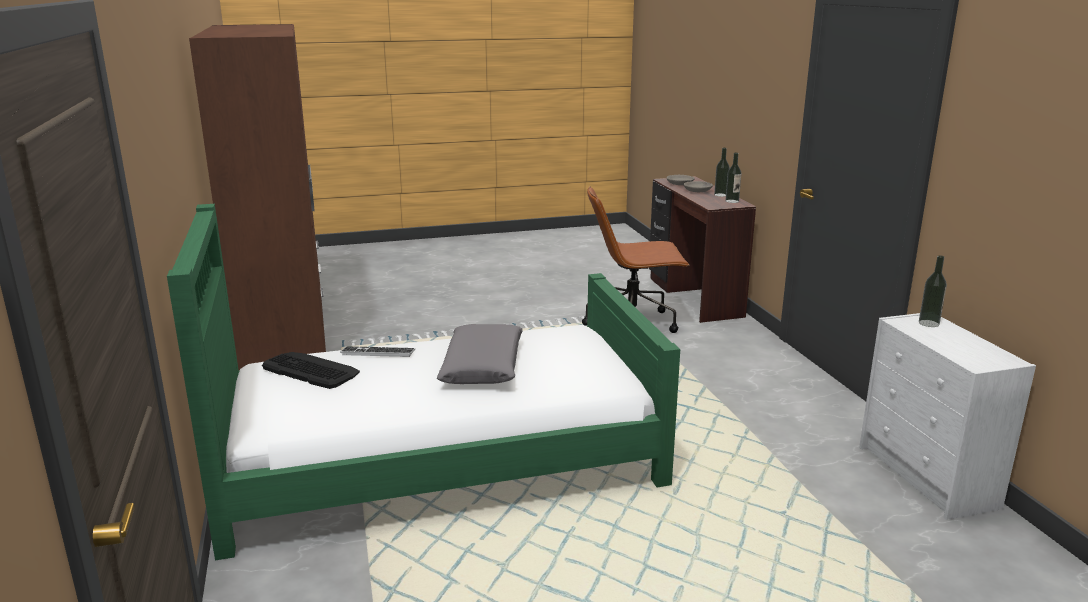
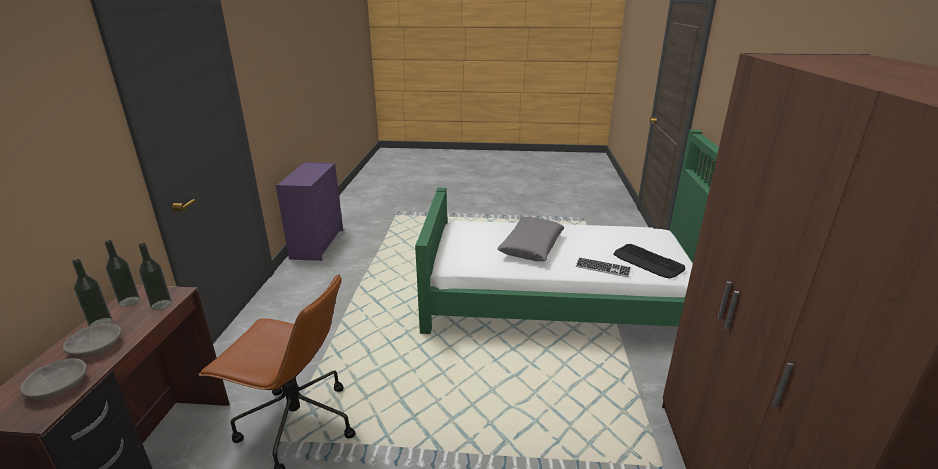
camera: 160 degrees left, 5 degrees up
(928, 477) = (317, 243): white dresser -> purple dresser
(929, 323) = (295, 180): bottle -> bottle (161, 304)

